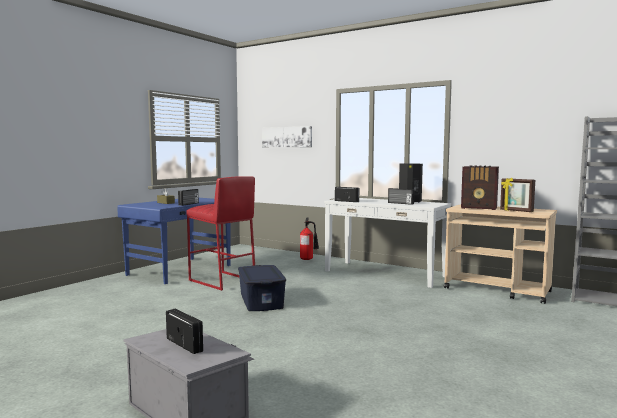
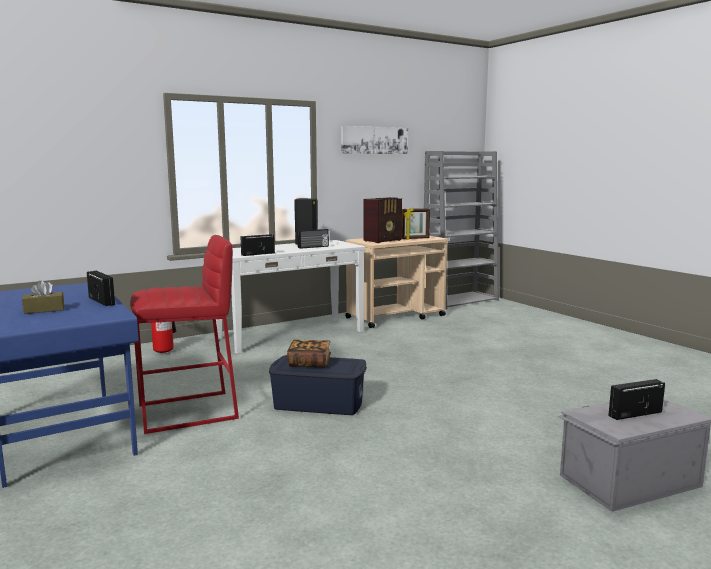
camera: 65 degrees left, 5 degrees up
(262, 270) = (309, 363): none -> book
(287, 137) = (70, 163): picture -> picture (374, 140)

